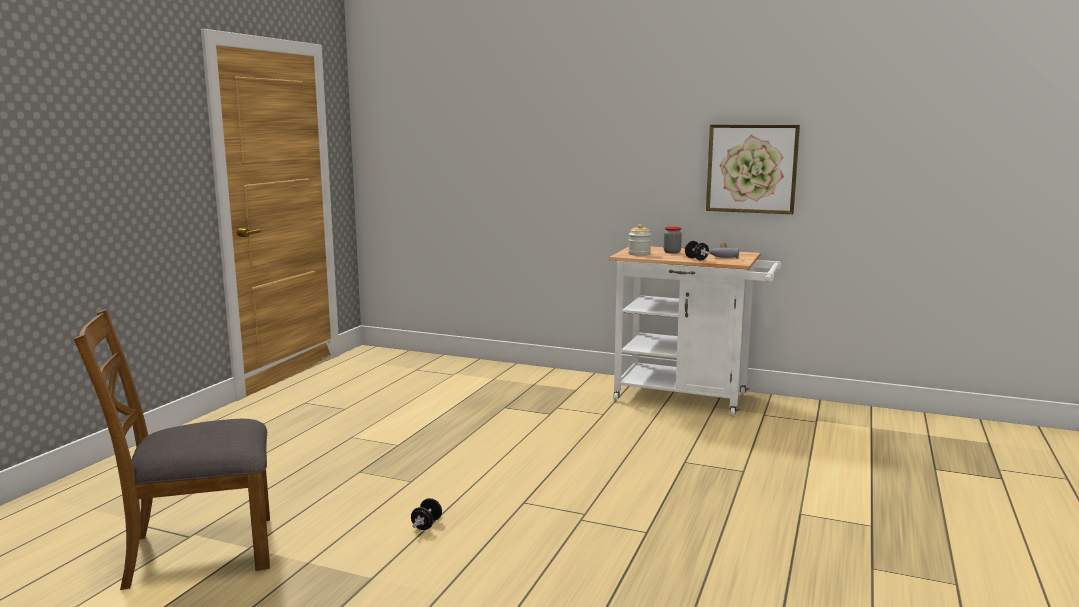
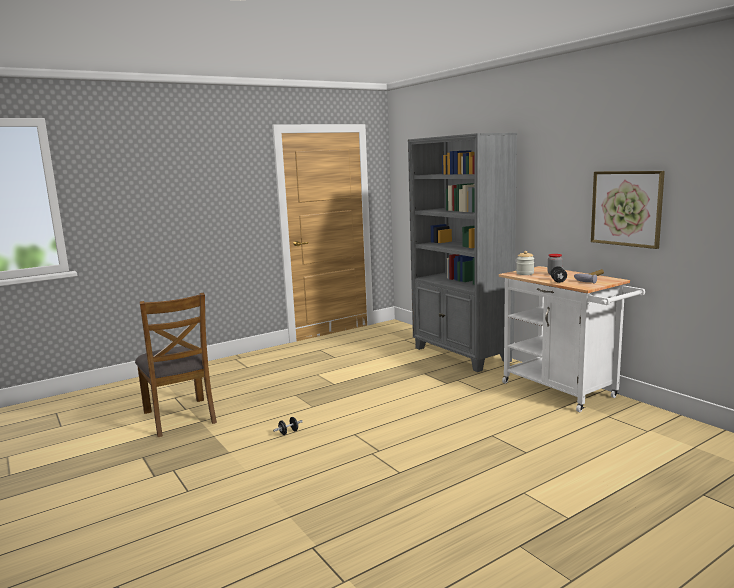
camera: 35 degrees right, 0 degrees up
(198, 551) = (180, 417): brown chair -> brown chair turned 135 degrees counterclockwise
(519, 377) = (461, 355): none -> grey bookcase

